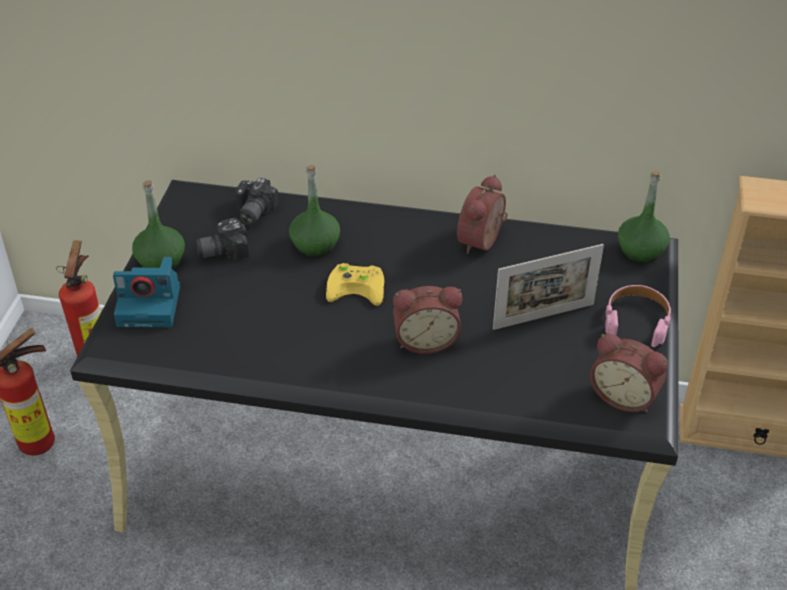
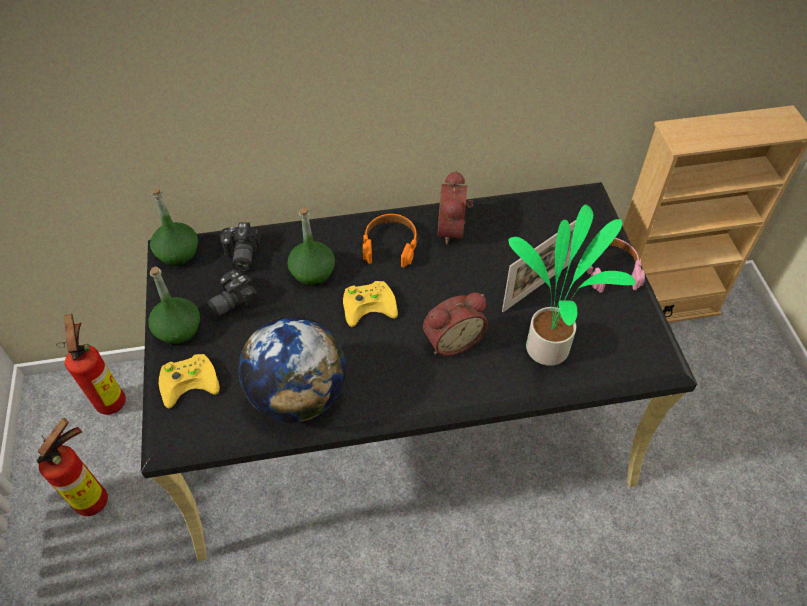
camera: 20 degrees left, 10 degrees up
(151, 305) = (190, 380): camera -> yellow game controller
(245, 346) = (298, 395): none -> globe
(407, 240) = (390, 245): none -> orange headphones
(527, 375) = (550, 348): none -> potted plant
(624, 395) = (635, 343): alarm clock -> none
(640, 250) = (582, 202): green bottle -> green bottle (177, 253)

